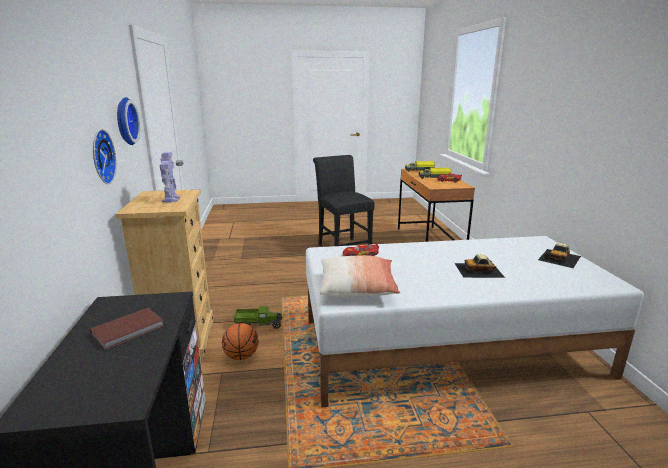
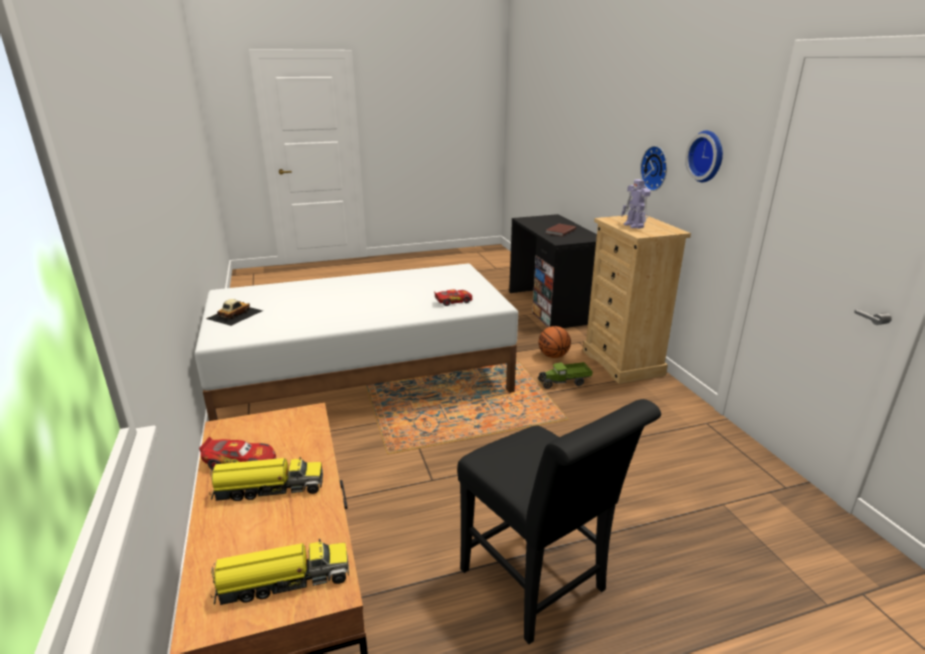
camera: 170 degrees right, 5 degrees up
(357, 288) = (449, 276): pillow -> none
(479, 270) = (337, 296): toy car -> none

